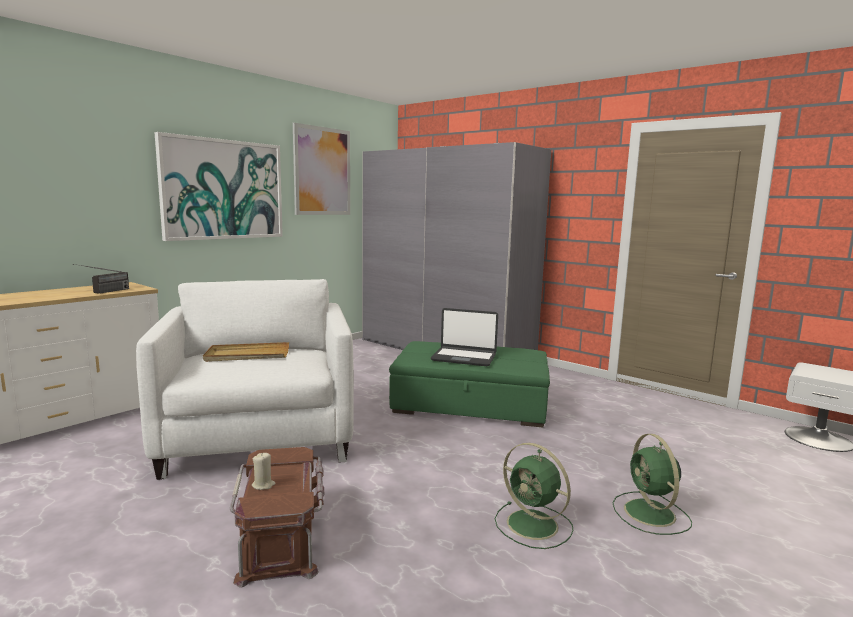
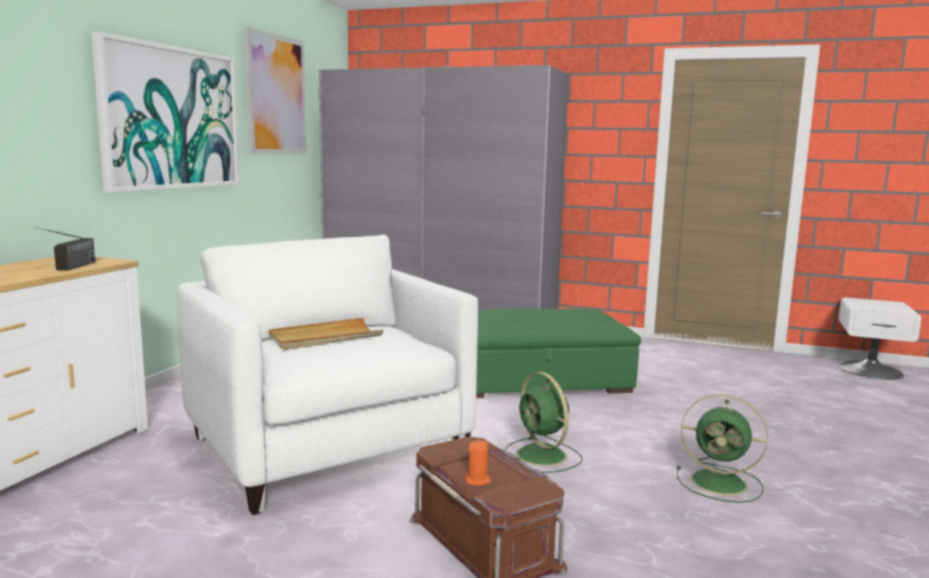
camera: 20 degrees left, 0 degrees up
(263, 485) = (477, 480): beige candle -> orange candle
(464, 357) = (532, 323): laptop -> none
(650, 514) = (806, 455): green fan -> green fan (543, 456)

